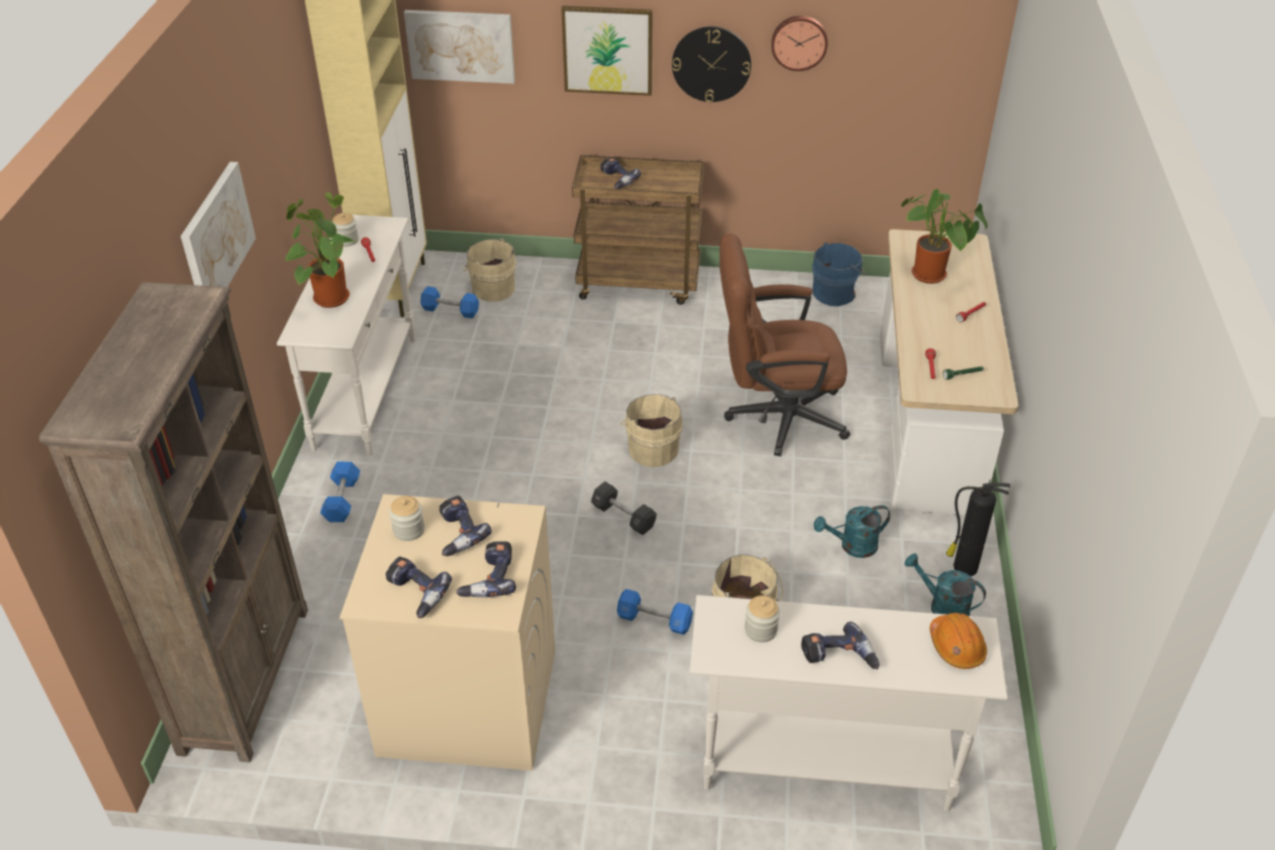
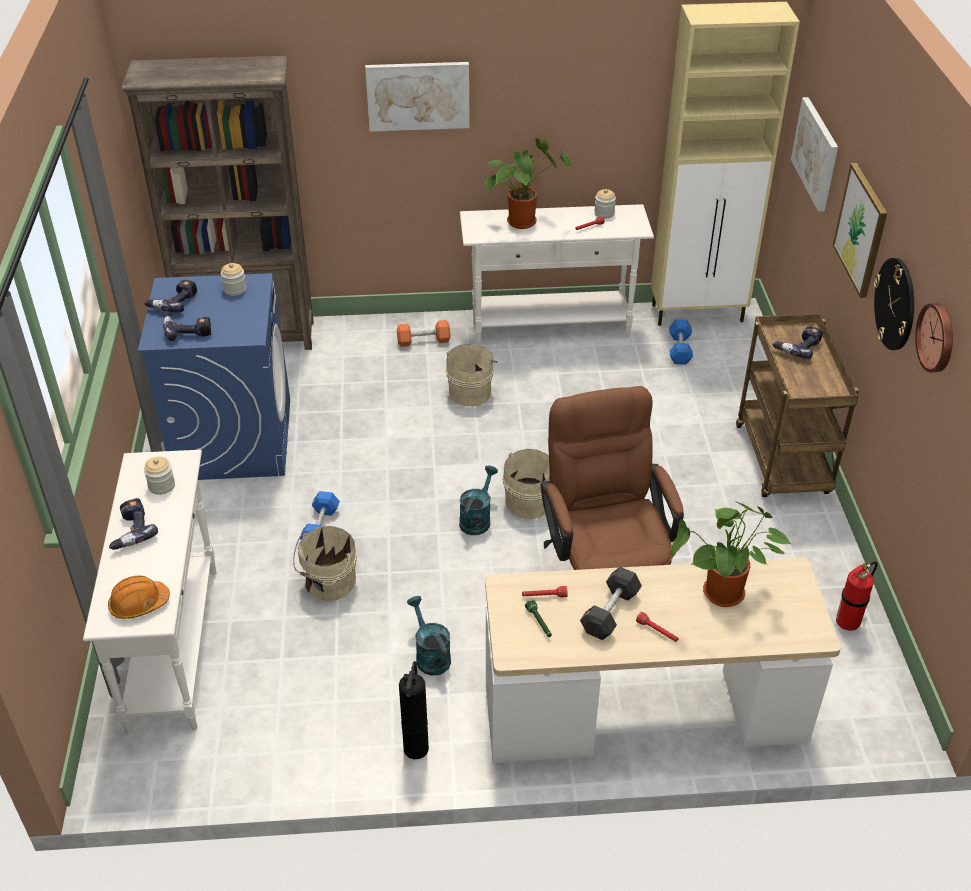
camera: 80 degrees right, 0 degrees up
(342, 500) = (423, 341): blue dumbbell -> orange dumbbell
(456, 534) = (232, 310): power drill -> none
(467, 701) = (233, 439): beige washing machine -> blue washing machine
(492, 288) = (725, 367): beige bucket -> beige bucket (471, 392)
(623, 516) = (438, 494): black dumbbell -> black dumbbell (610, 612)
(835, 293) = (849, 622): blue bucket -> fire extinguisher
(942, 607) = (360, 728): turquoise watering can -> turquoise watering can (477, 518)

